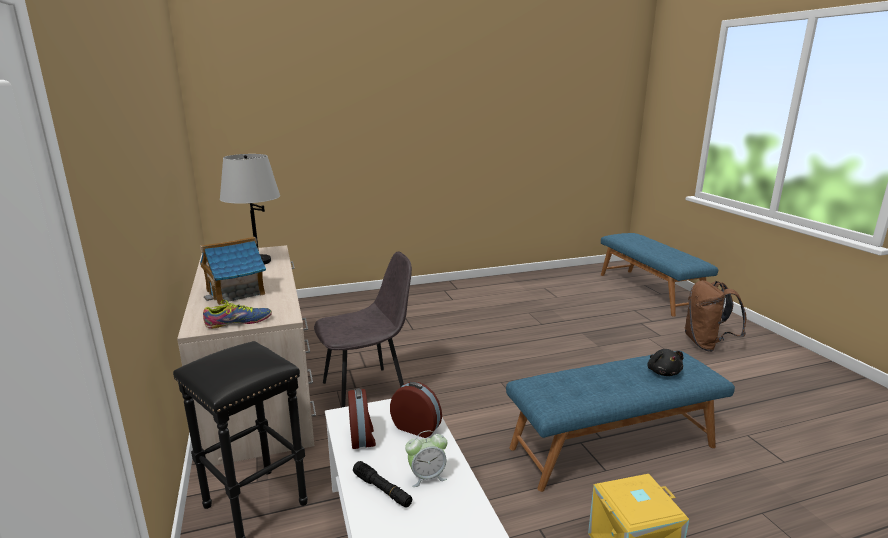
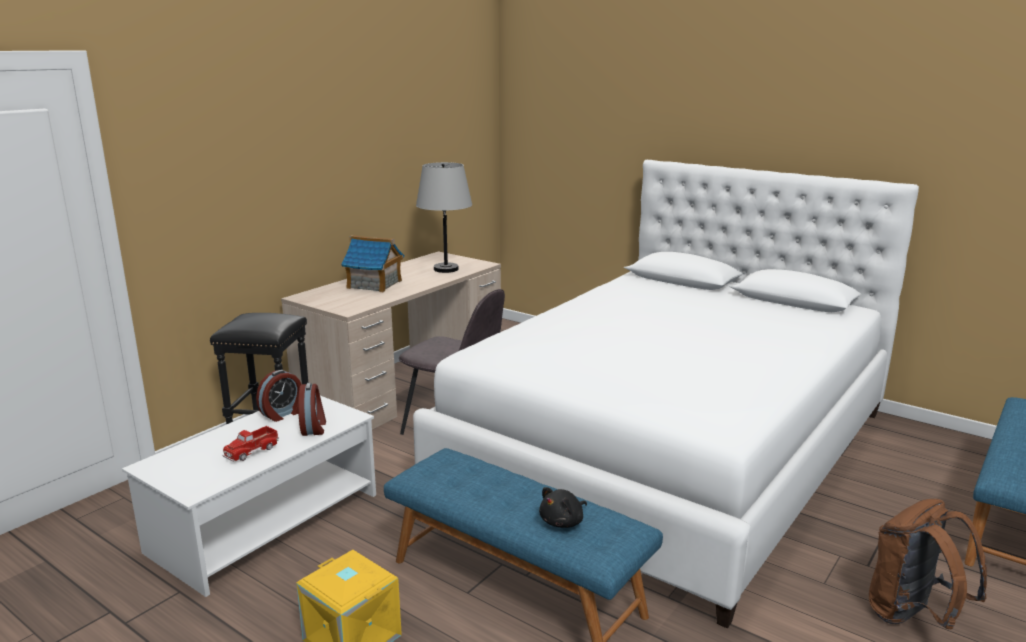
camera: 55 degrees right, 0 degrees up
(238, 322) = (324, 302): shoe -> none
(382, 490) = (224, 441): black flashlight -> none
(427, 476) = (251, 451): alarm clock -> toy truck
(502, 333) = (671, 450): none -> white bed

